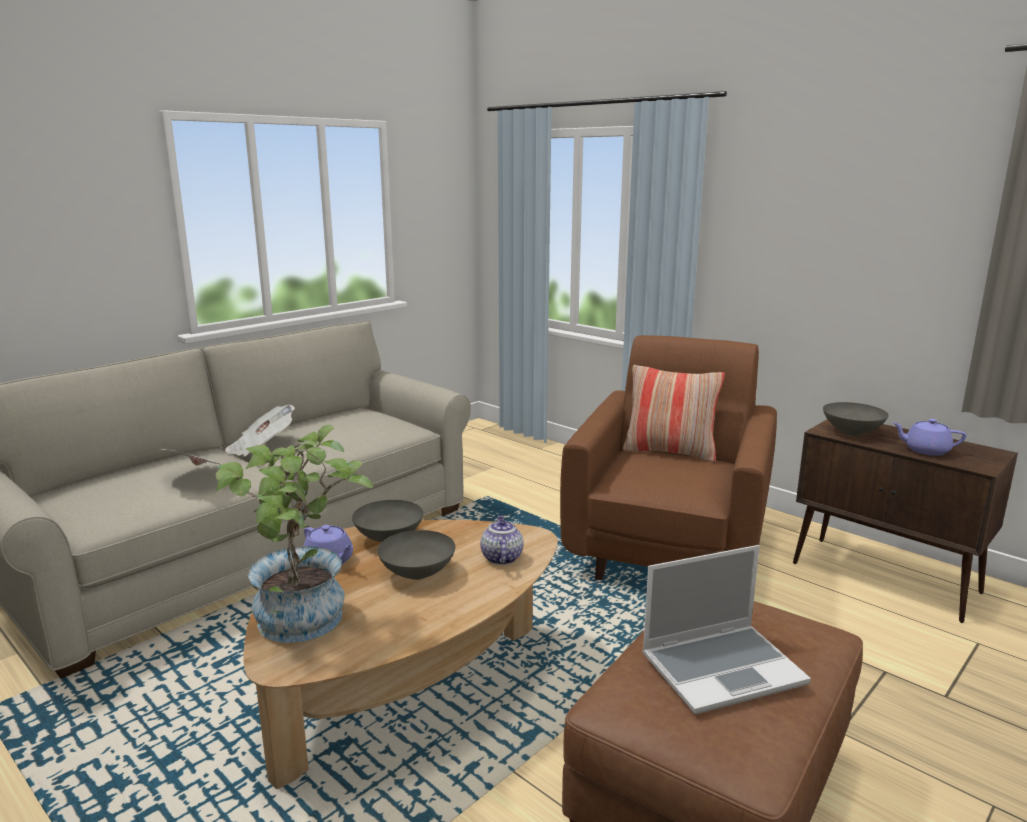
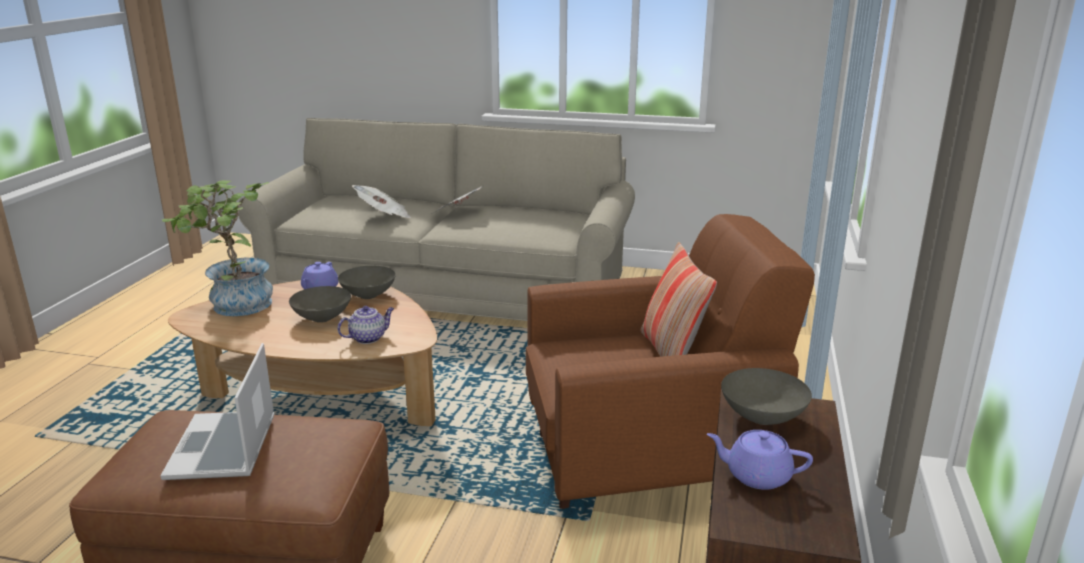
camera: 60 degrees right, 5 degrees up
(723, 668) = (224, 448): laptop -> laptop turned 45 degrees clockwise
(925, 450) = (756, 475): purple teapot -> purple teapot turned 60 degrees counterclockwise

